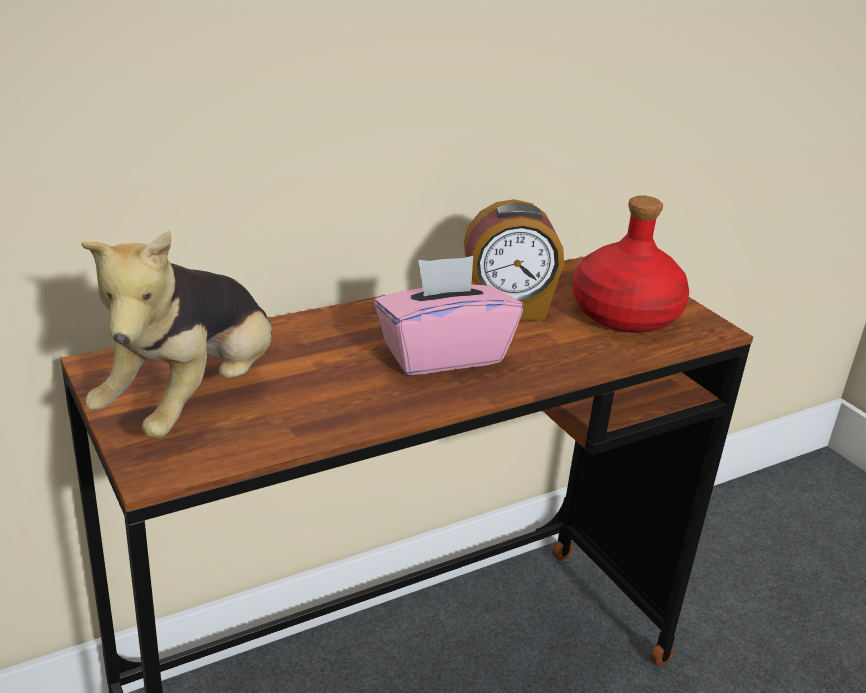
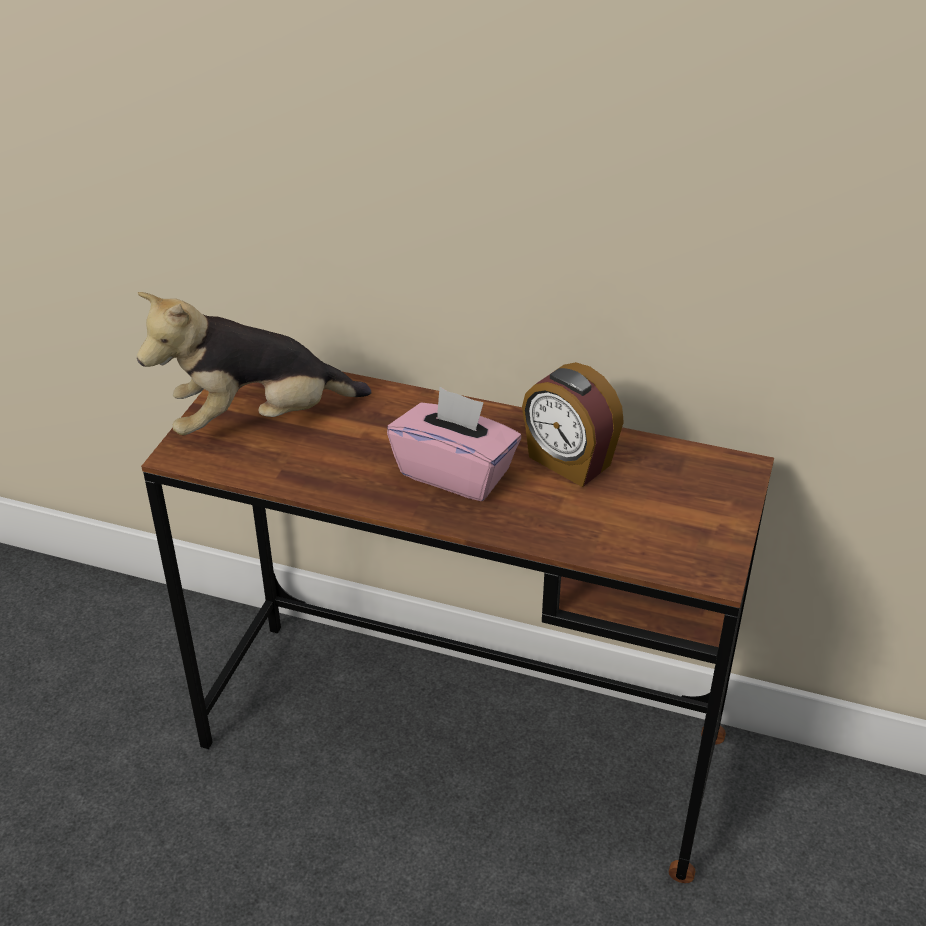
camera: 50 degrees right, 10 degrees up
(623, 314) = (657, 519): red bottle -> none

